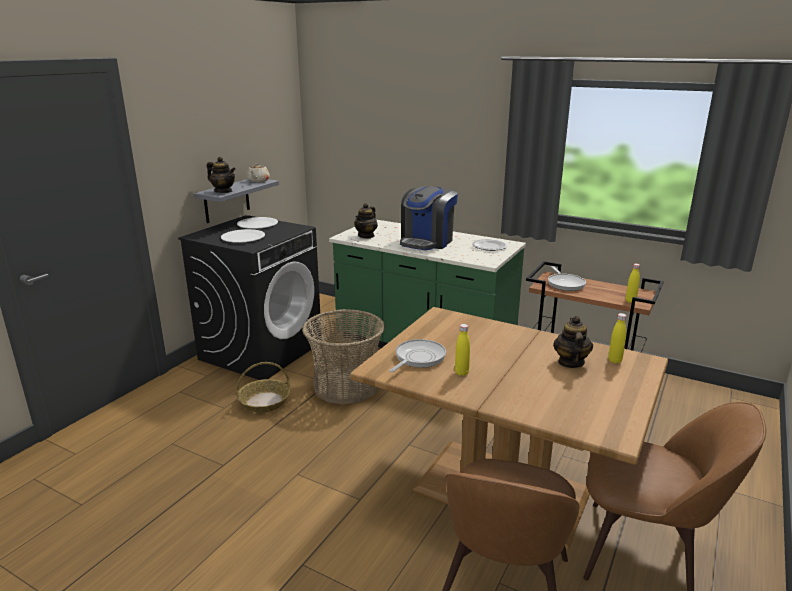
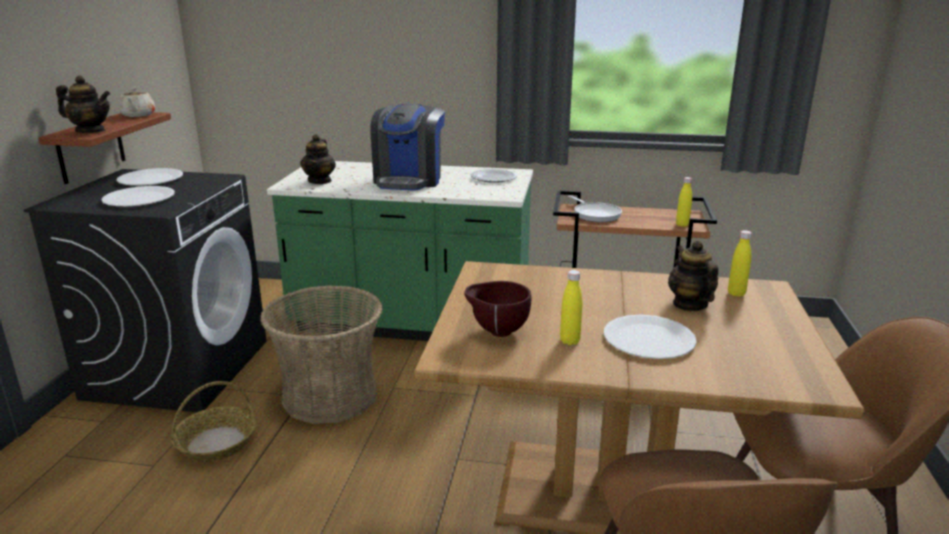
camera: 20 degrees left, 0 degrees up
(227, 200) = (90, 147): grey shelf -> brown shelf
(418, 358) = (497, 332): frying pan -> brown bowl
(518, 381) = (648, 339): none -> white plate

